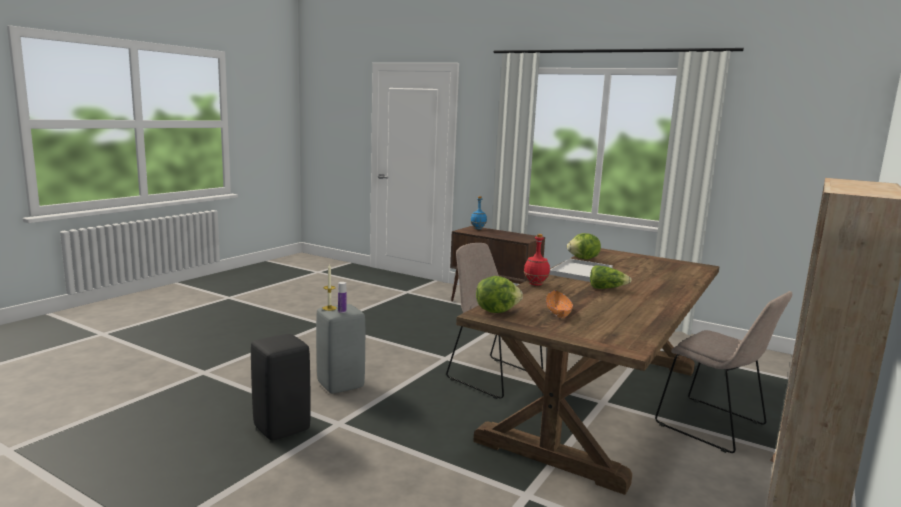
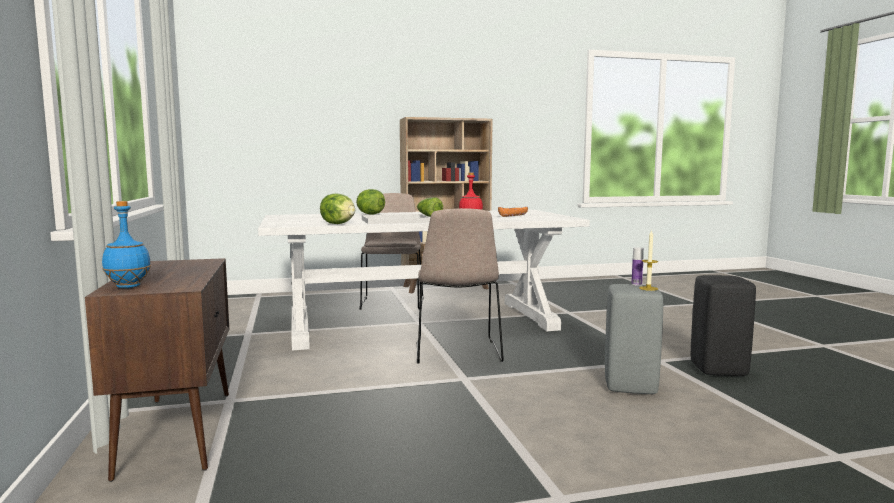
camera: 135 degrees left, 5 degrees down
(496, 311) = (554, 218): lettuce -> lettuce (369, 214)
(599, 402) = (421, 323): brown dining table -> white dining table

